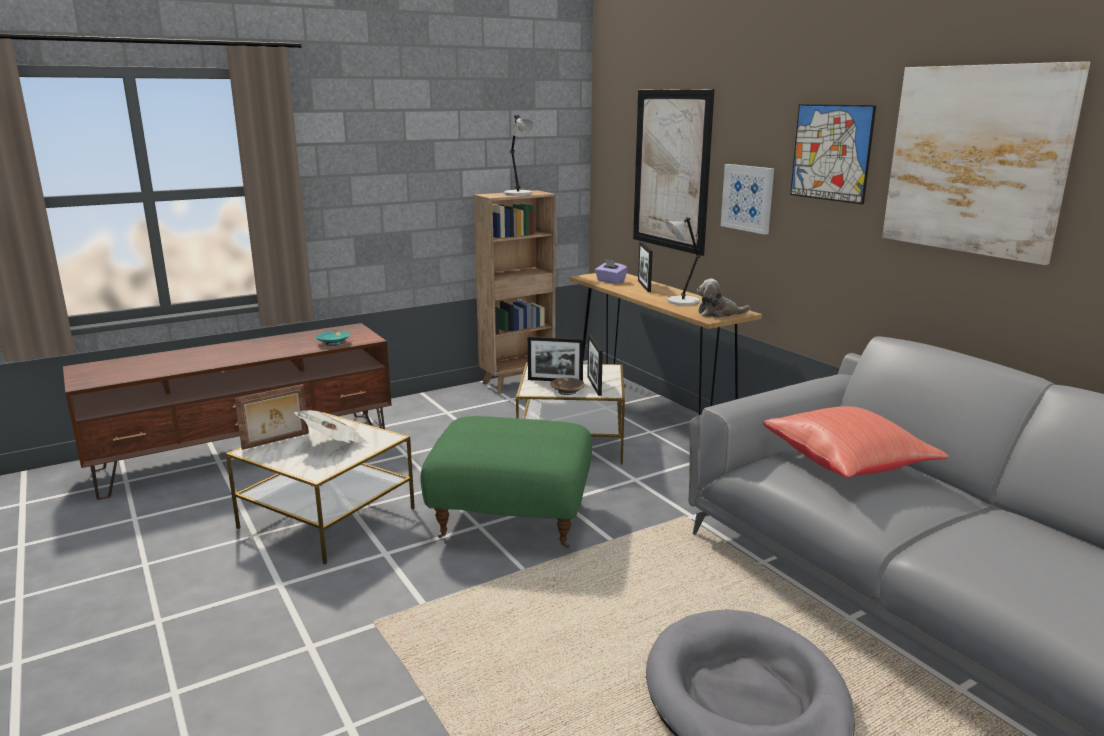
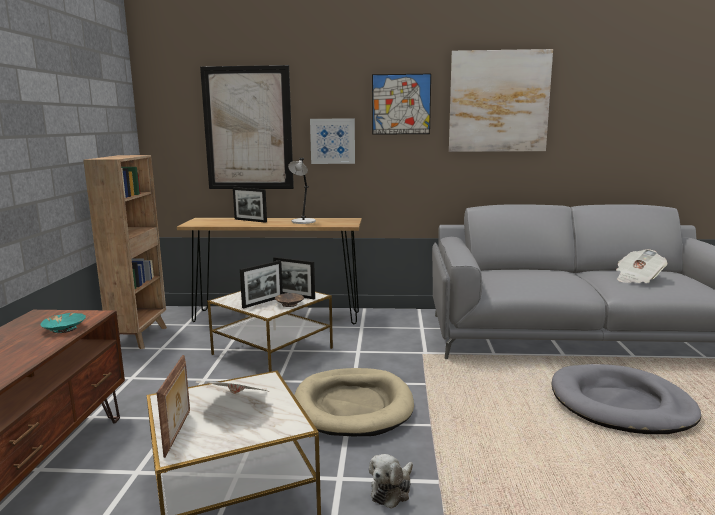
camera: 55 degrees left, 5 degrees down
(512, 517) = (353, 406): green ottoman -> beige dog bed
(518, 193) = (123, 156): grey table lamp -> none
(610, 281) = (218, 222): purple tissue box -> none
(718, 313) = (344, 222): plush toy -> plush toy (392, 490)
(848, 464) = (519, 275): red pillow -> none
(1021, 556) = (637, 279): none -> newspaper

